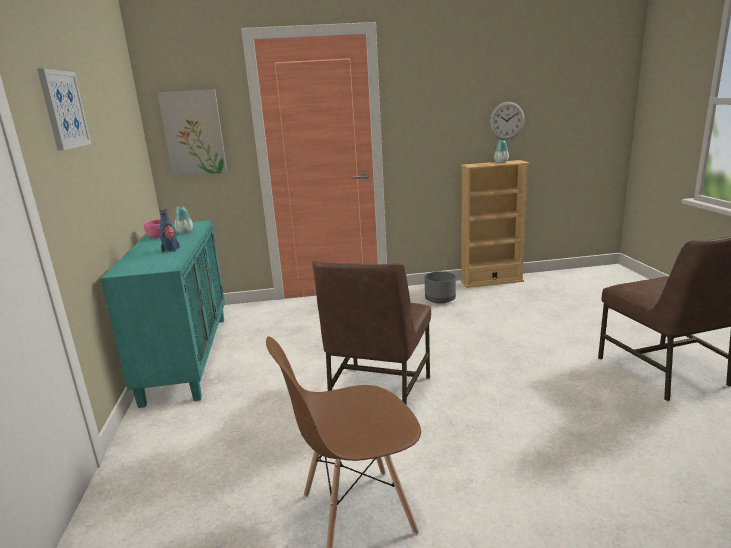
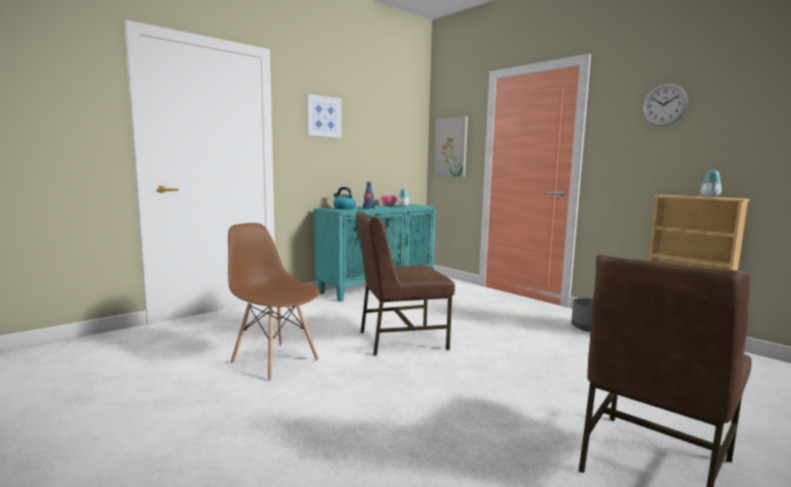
camera: 55 degrees right, 10 degrees down
(141, 261) = (344, 208): none -> kettle
(506, 120) = (734, 148): wall clock -> wall clock (664, 105)

